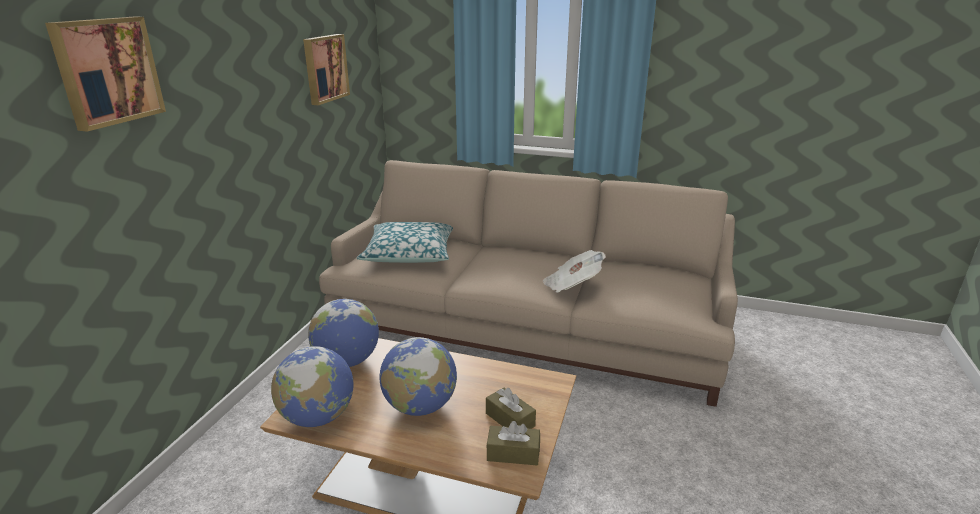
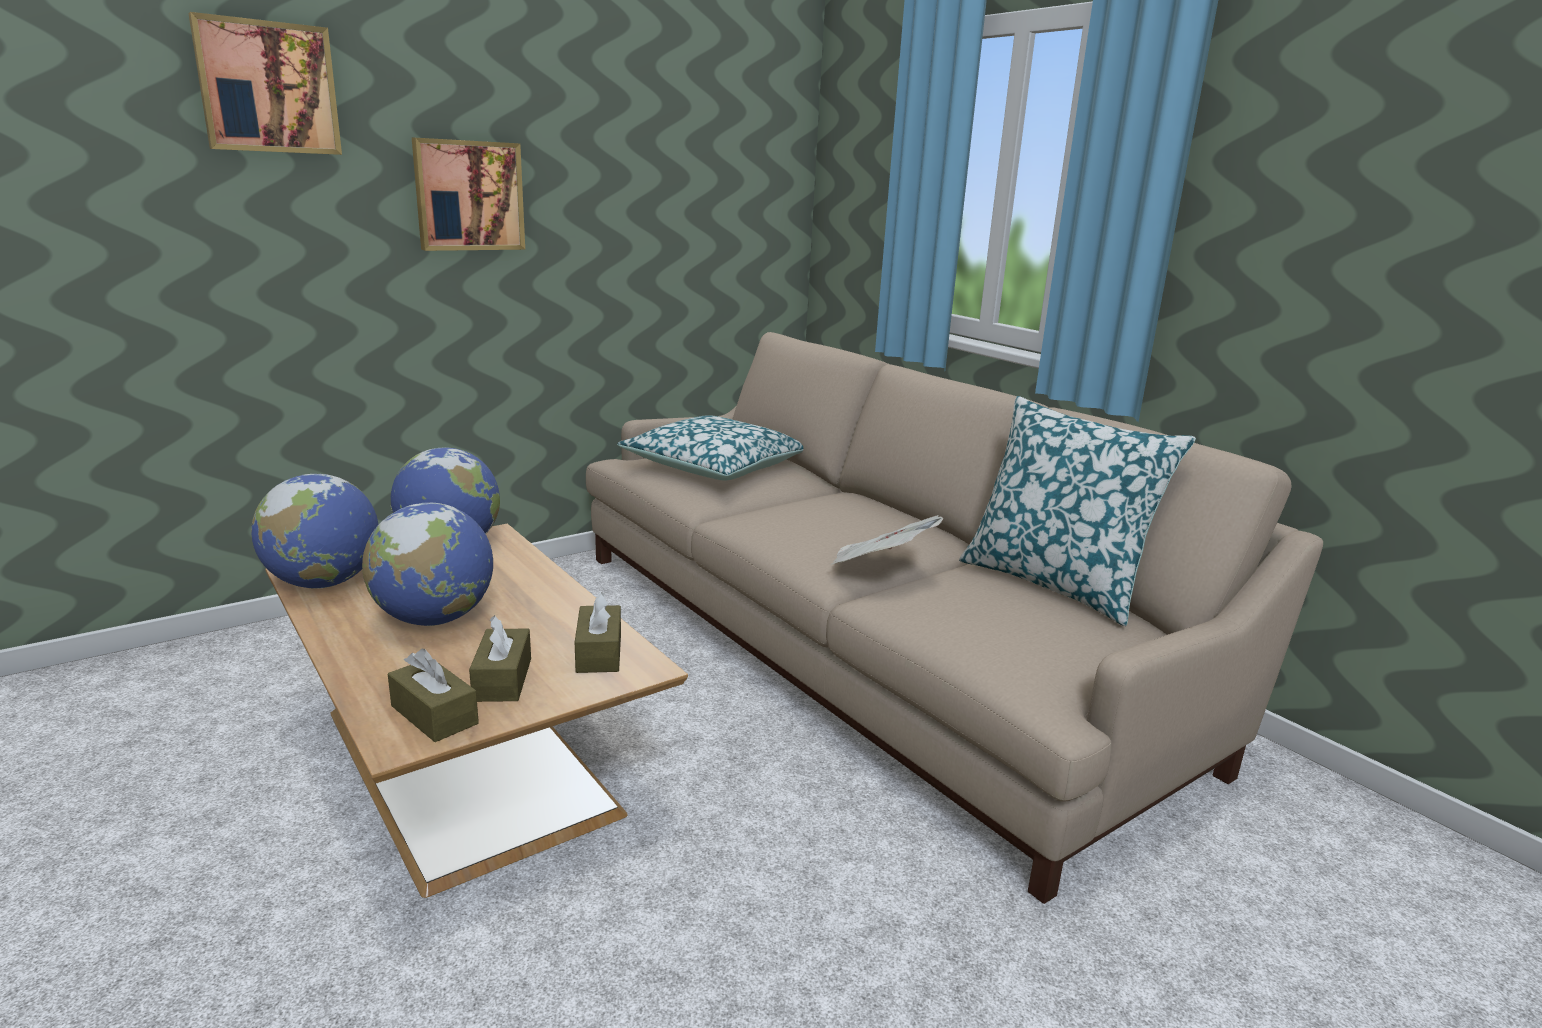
camera: 35 degrees right, 5 degrees down
(324, 68) = (677, 168): picture -> picture (468, 195)
(526, 384) = (599, 653): none -> brown tissue box
(640, 266) = (1054, 583): none -> pillow

